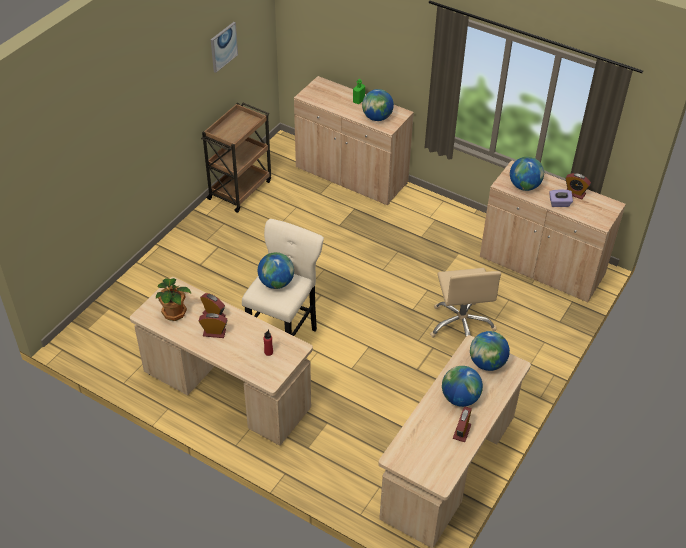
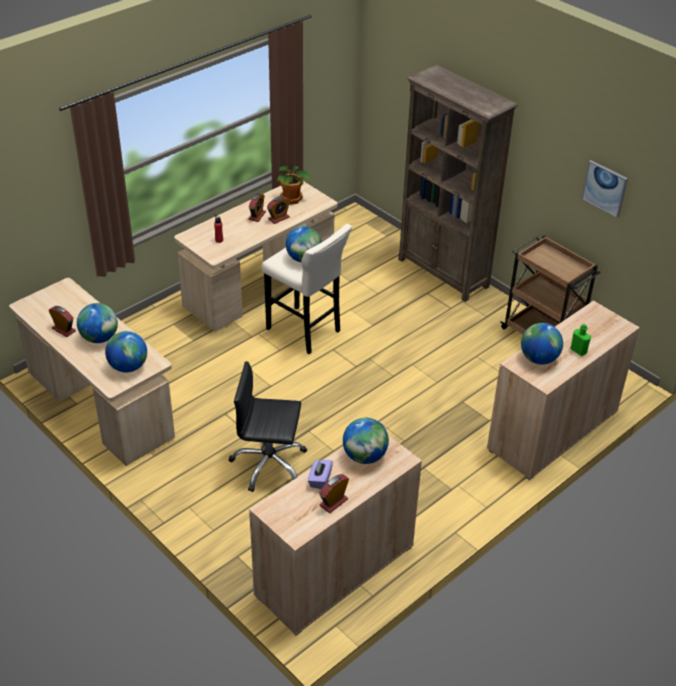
camera: 105 degrees right, 5 degrees down
(165, 258) = (443, 273): none -> brown bookcase
(461, 325) = (269, 464): beige office chair -> black office chair

